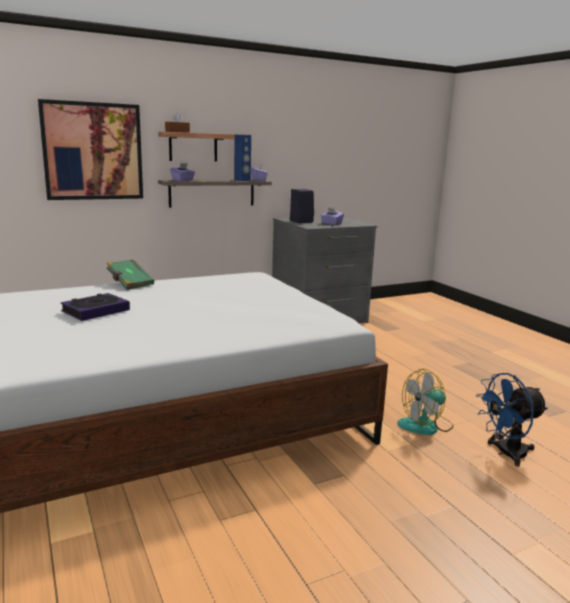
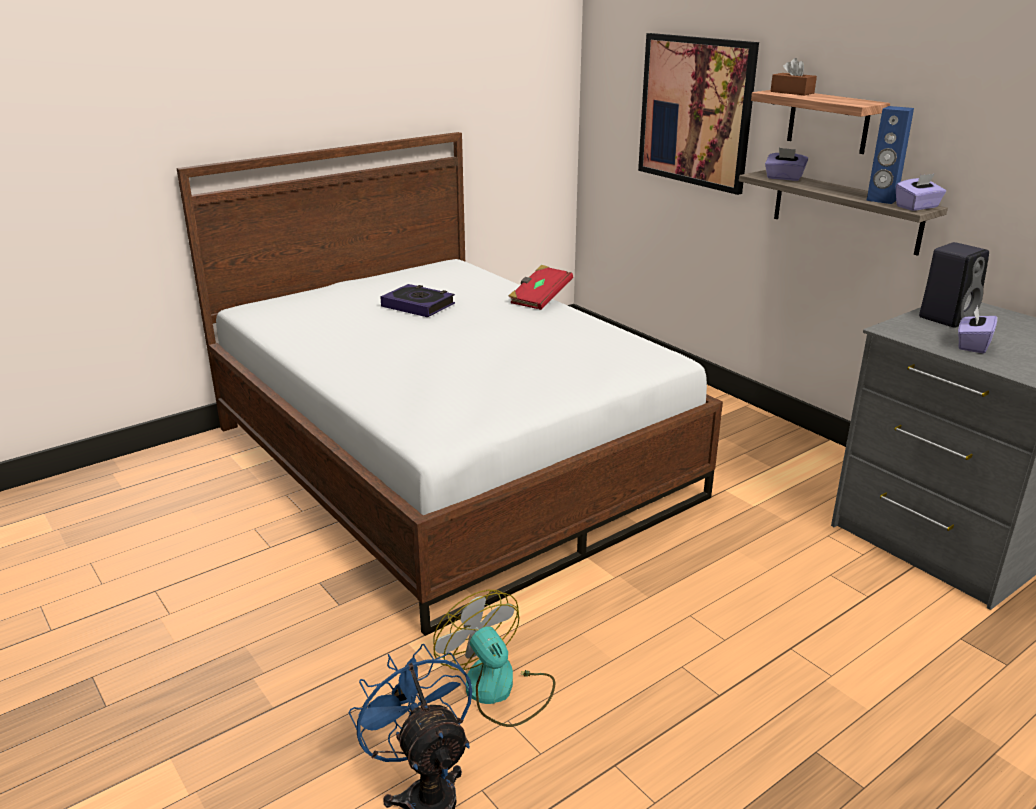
camera: 80 degrees right, 10 degrees up
(129, 283) = (540, 299): green book -> red book

